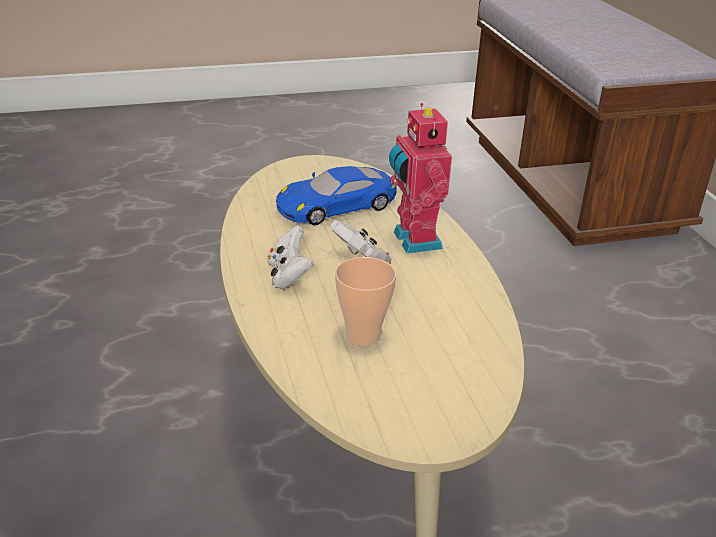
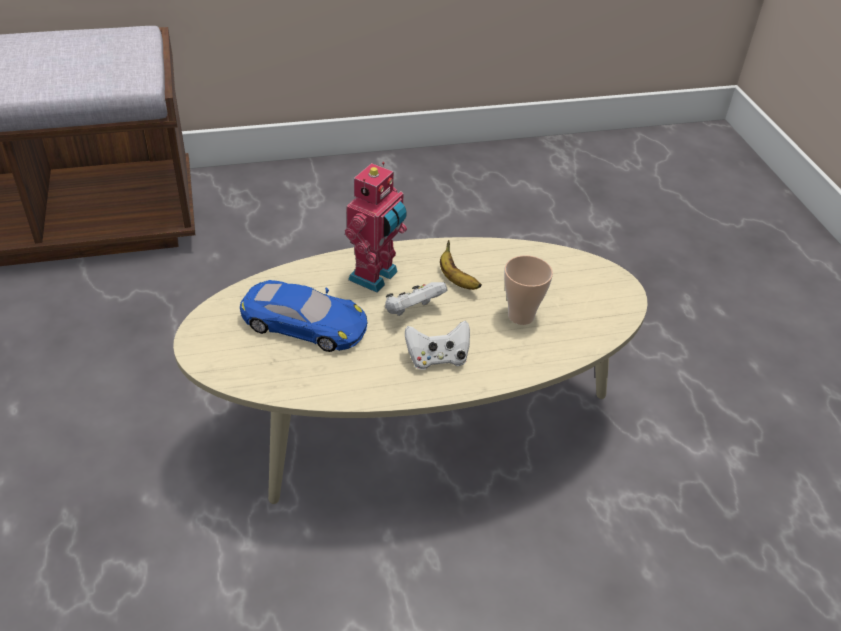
camera: 90 degrees left, 10 degrees up
(336, 205) = (304, 323): blue toy car -> blue toy car turned 45 degrees counterclockwise
(414, 240) = (376, 277): toy robot -> toy robot turned 45 degrees counterclockwise
(421, 291) = (456, 279): none -> banana

